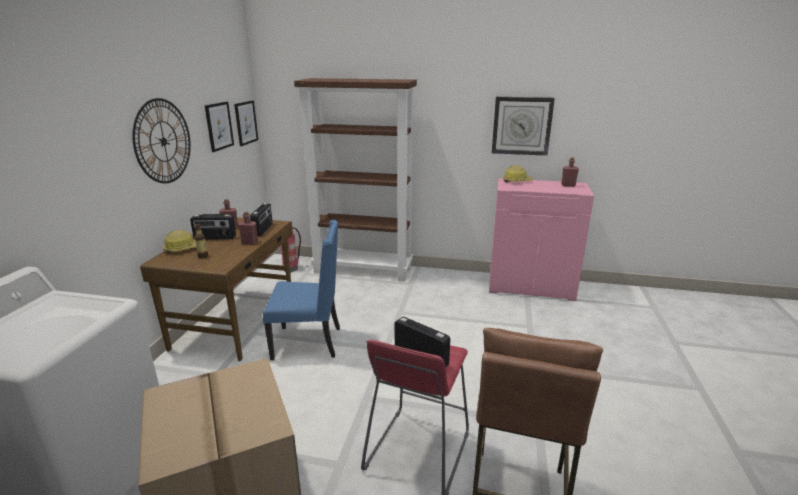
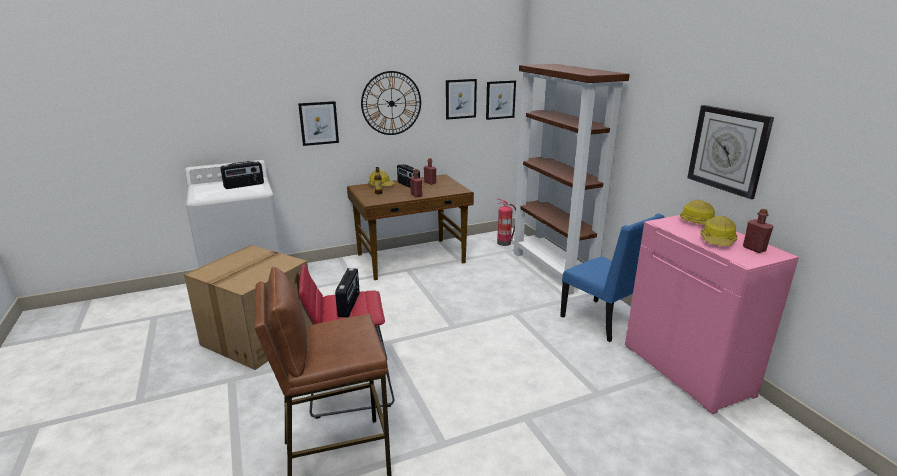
camera: 55 degrees right, 0 degrees up
(90, 185) = (318, 123): none -> picture
(263, 230) = (443, 191): radio -> radio (244, 185)
(309, 342) = (422, 293): blue chair -> blue chair (602, 321)
(549, 187) = (718, 241): none -> hard hat

